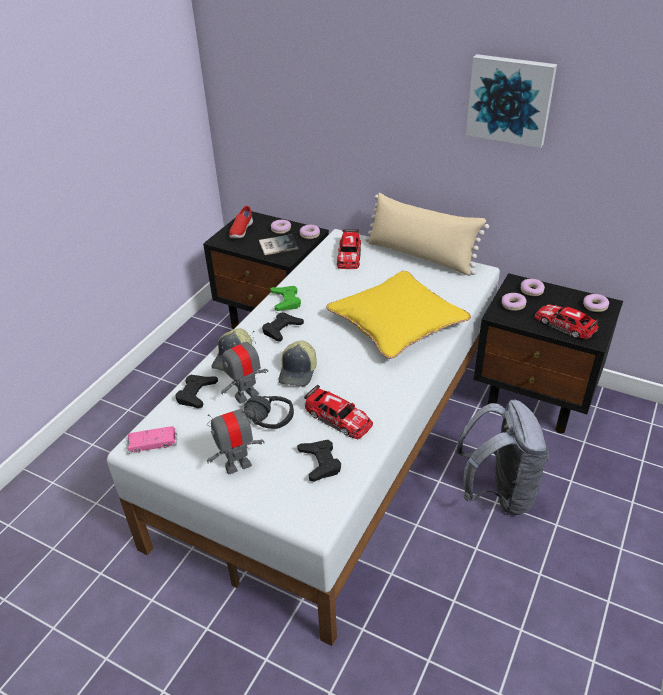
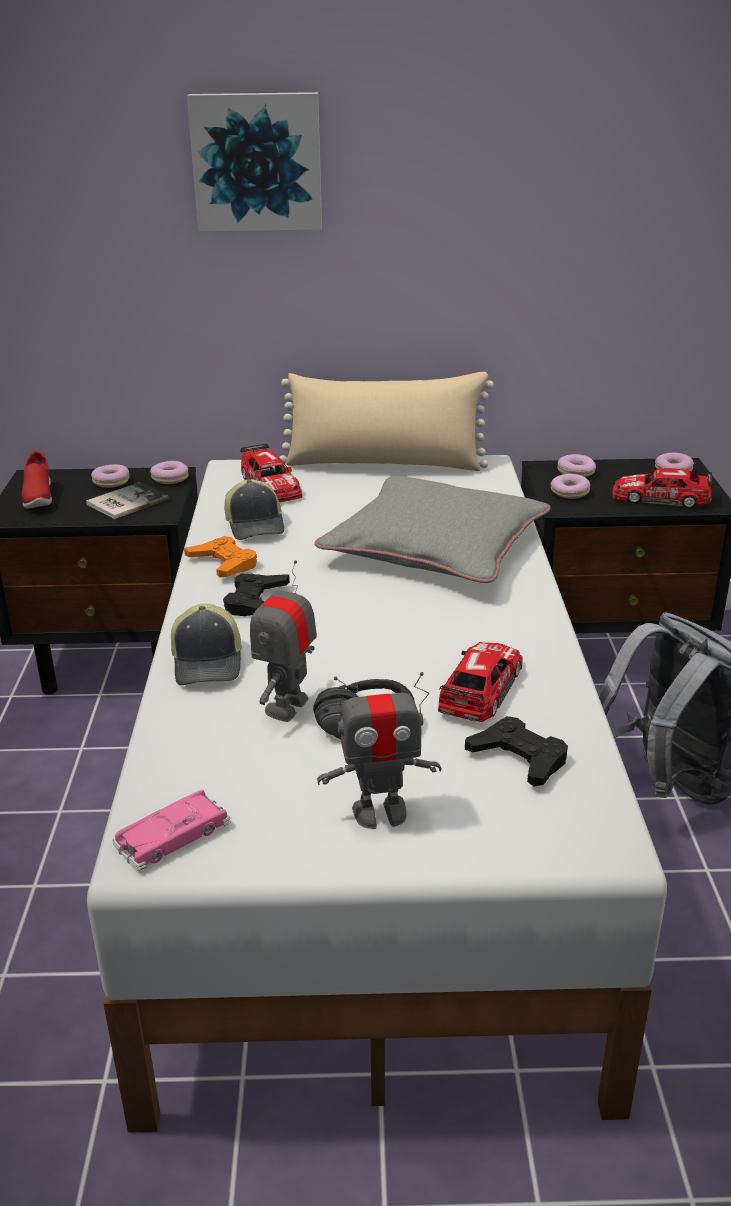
camera: 30 degrees left, 10 degrees down
(196, 394) = (188, 733): black game controller -> none
(238, 465) = (380, 812): toy robot -> toy robot turned 135 degrees counterclockwise
(286, 301) = (223, 563): green game controller -> orange game controller
(298, 372) = (346, 648): cap -> cap (256, 525)
(338, 418) = (480, 689): toy car -> toy car turned 75 degrees counterclockwise
(397, 322) = (435, 545): yellow pillow -> grey pillow
(510, 99) = (498, 170): picture -> picture (257, 162)

